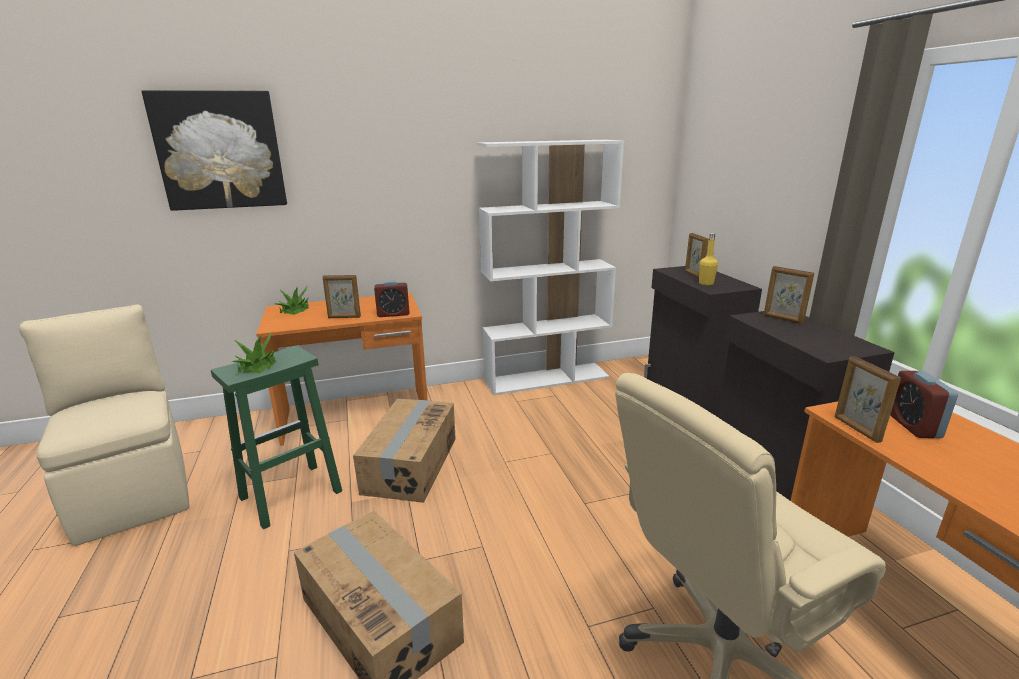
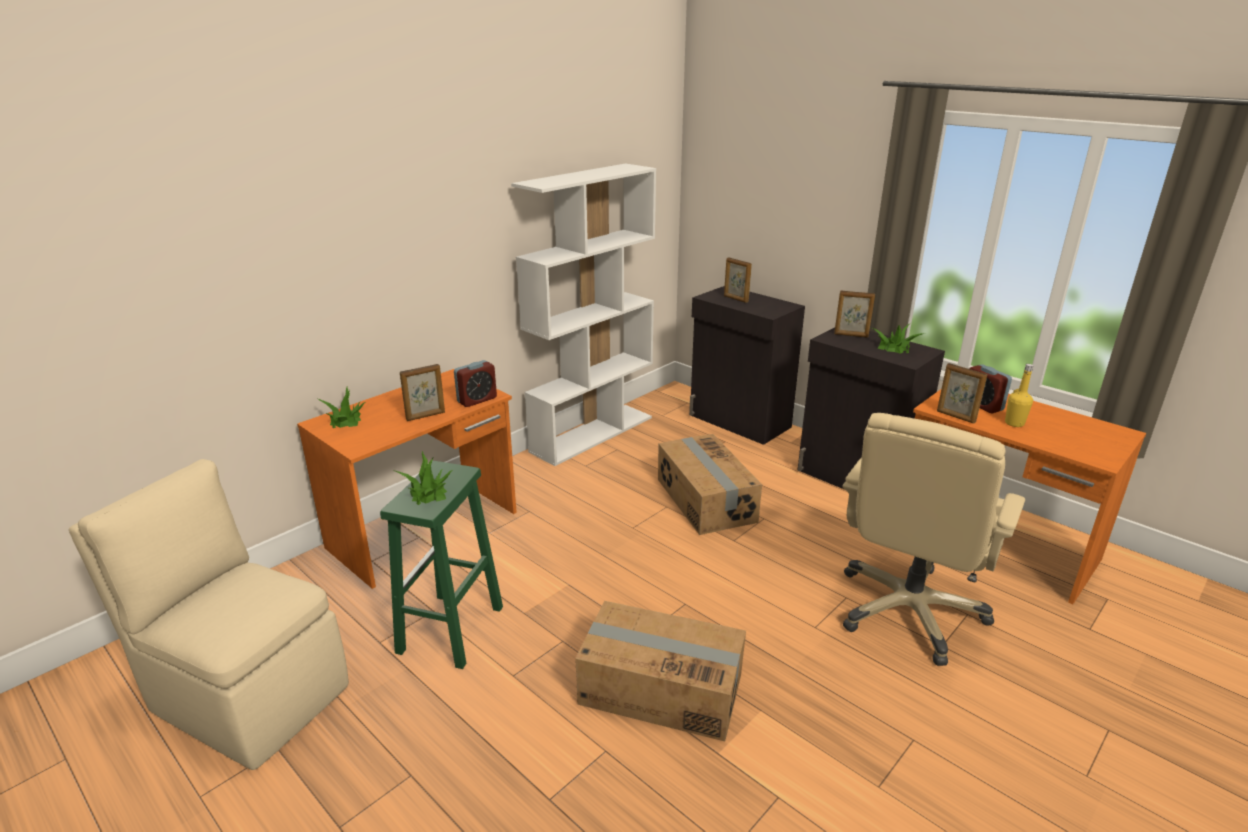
camera: 30 degrees left, 5 degrees up
(220, 151) = (229, 233): picture -> none
(410, 465) = (544, 560): cardboard box -> cardboard box (705, 500)
(706, 283) = (756, 307): yellow bottle -> yellow bottle (1014, 423)
(824, 338) = (894, 347): none -> potted plant

